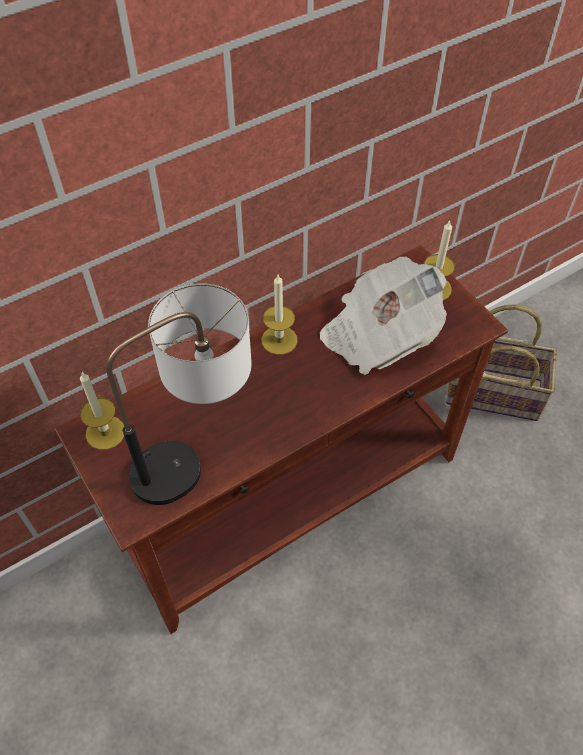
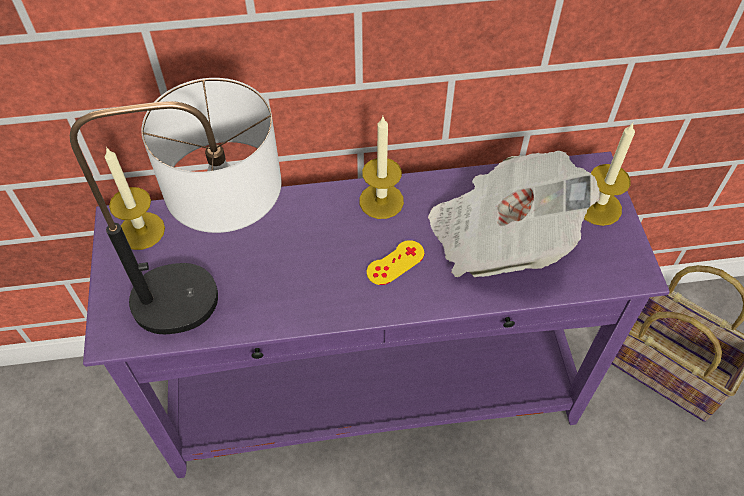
camera: 25 degrees right, 0 degrees up
(292, 497) = (373, 389): brown console table -> purple console table
(315, 381) = (395, 263): none -> yellow game controller

